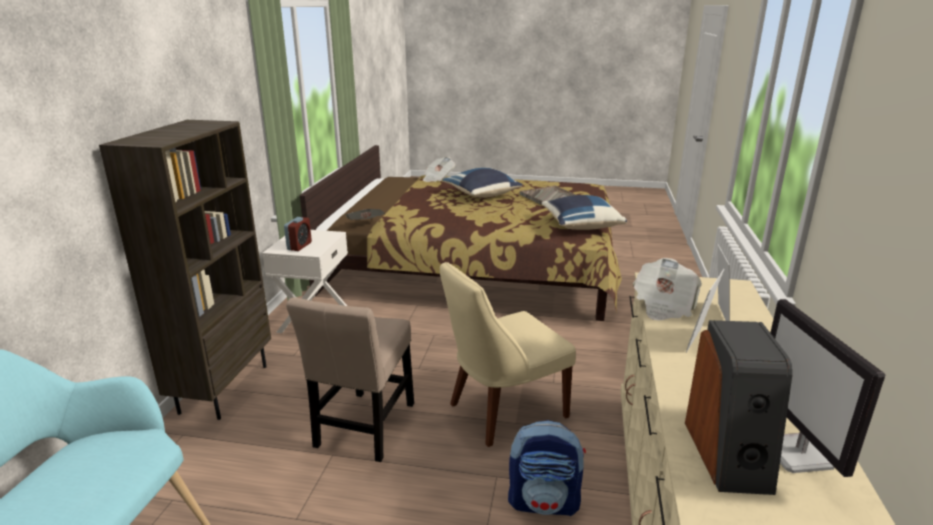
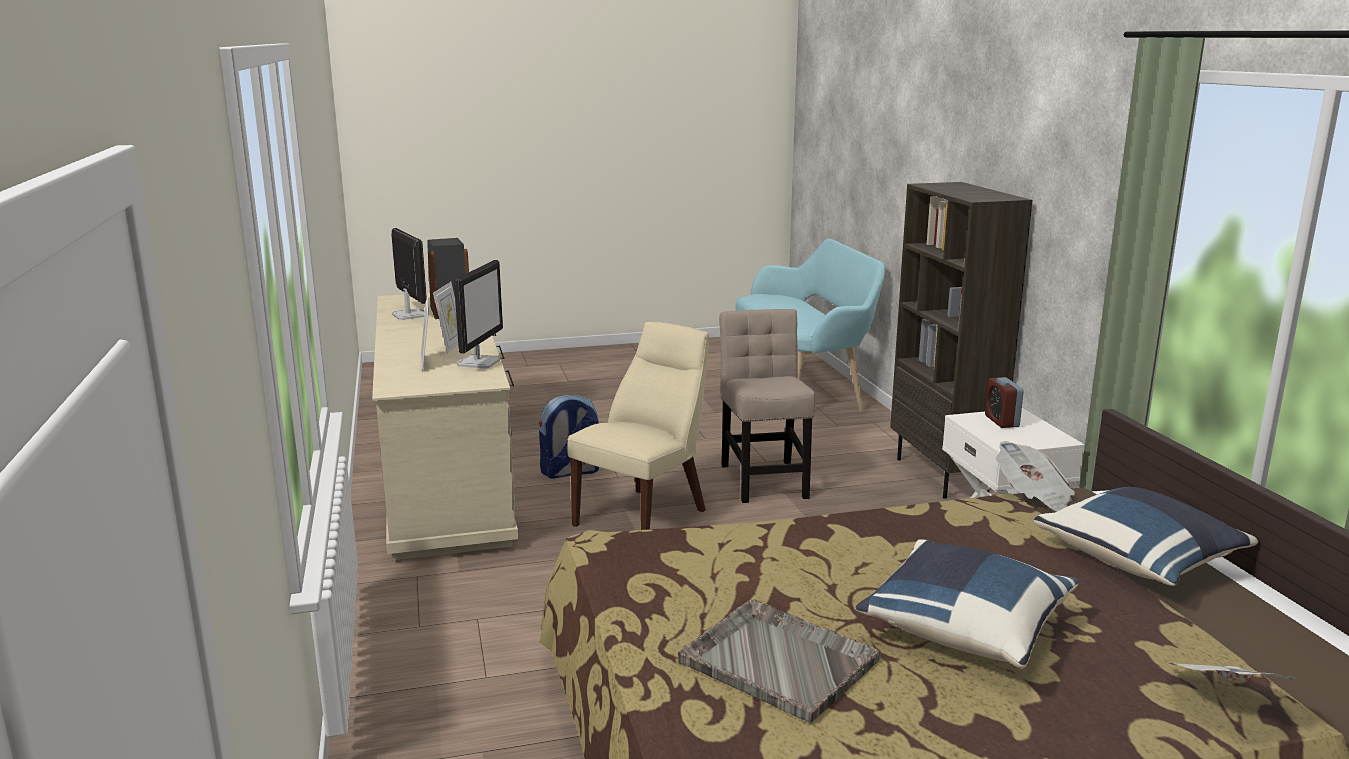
camera: 155 degrees right, 5 degrees down
(581, 225) = (639, 567): blue pillow -> blue pillow (1140, 561)
(663, 306) = (479, 362): newspaper -> monitor

